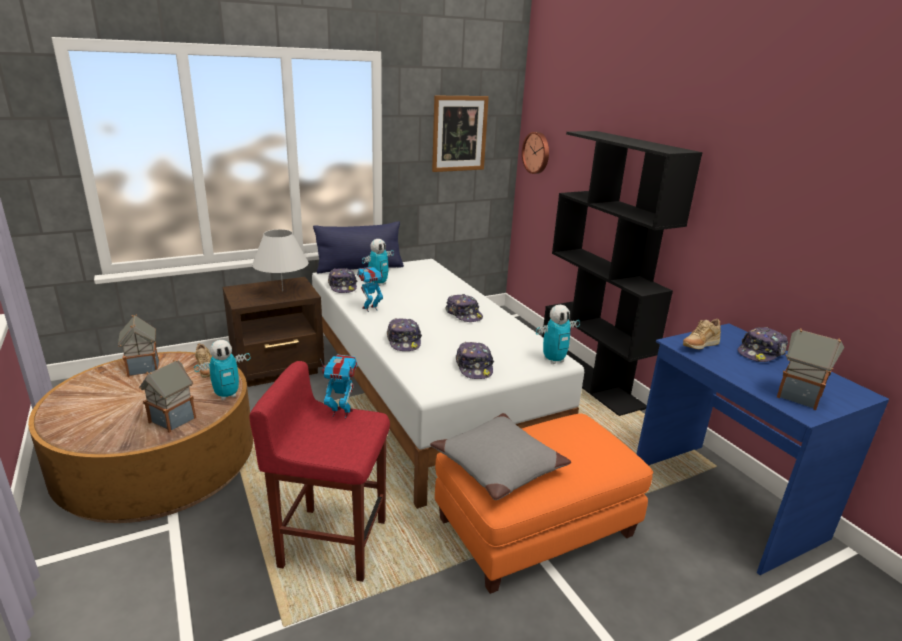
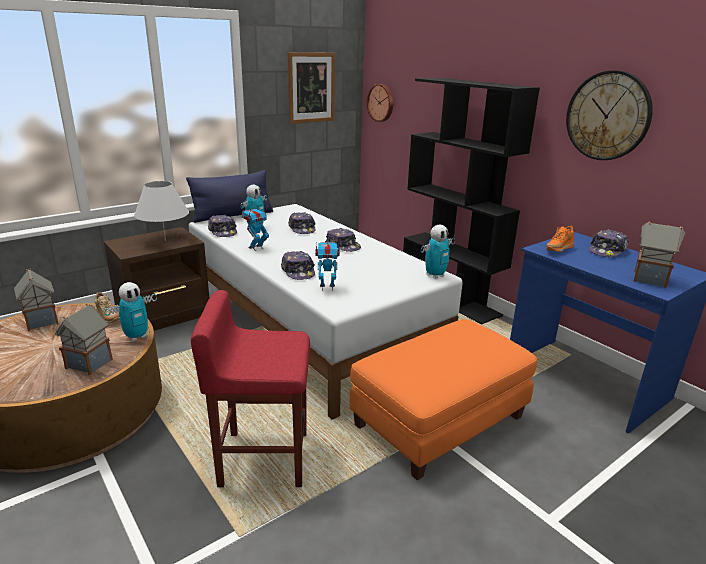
camera: 10 degrees left, 0 degrees up
(341, 412) = (264, 334): toy robot -> toy robot (327, 287)
(474, 367) = (369, 287): cap -> cap (302, 229)
(498, 465) = (410, 367): grey pillow -> none
(699, 346) = (558, 250): beige shoe -> orange shoe
(776, 193) = (608, 116): none -> wall clock

